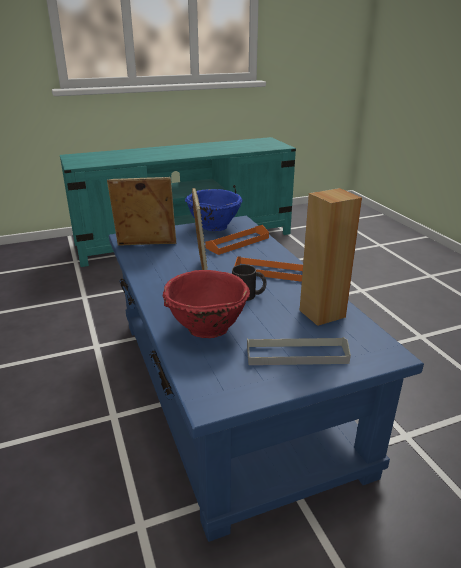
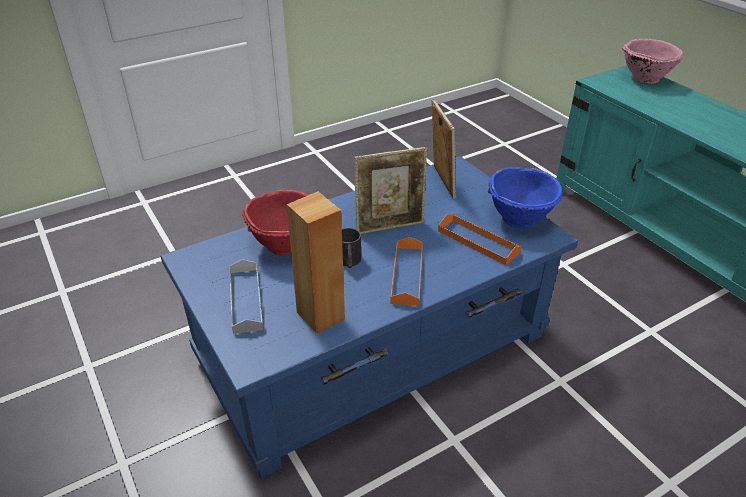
camera: 80 degrees right, 10 degrees up
(86, 155) = (645, 78): none -> pink bowl

